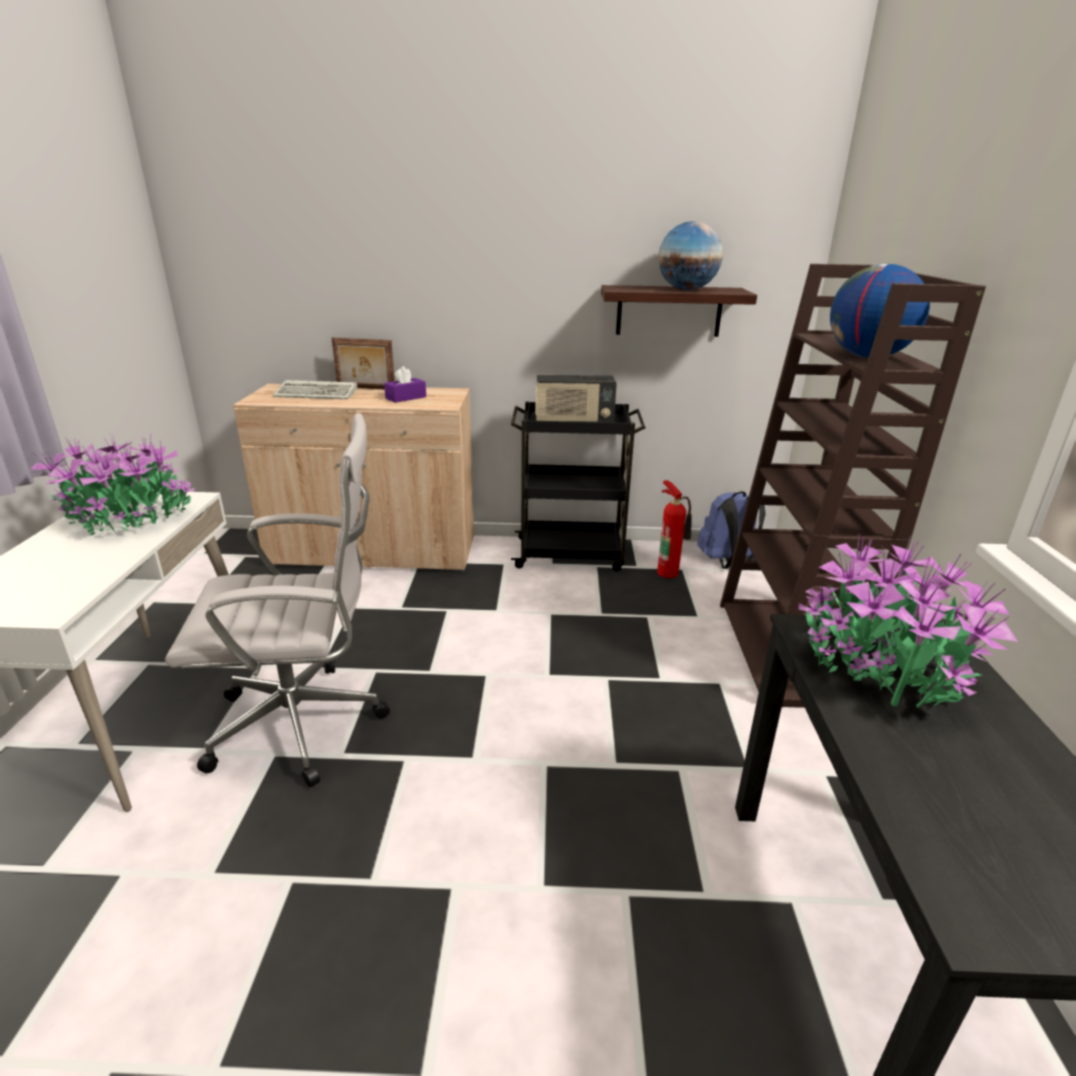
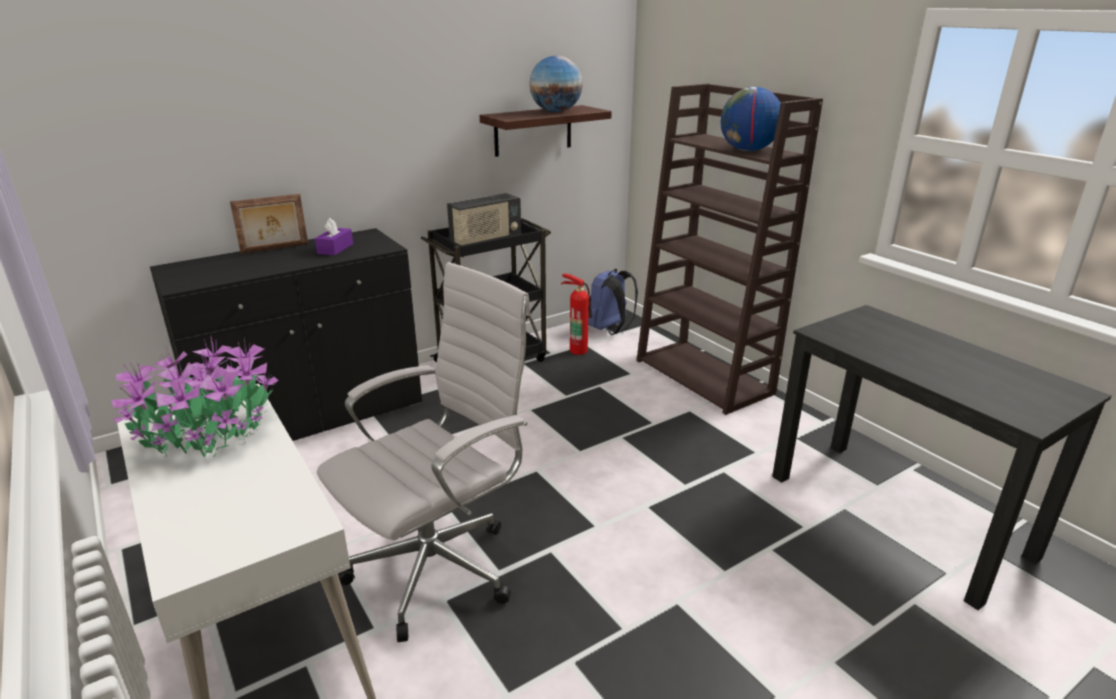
camera: 35 degrees left, 0 degrees up
(318, 394) = (237, 264): keyboard -> none
(374, 552) = (311, 417): beige cabinet -> black cabinet
(882, 667) = (874, 338): potted plant -> none

